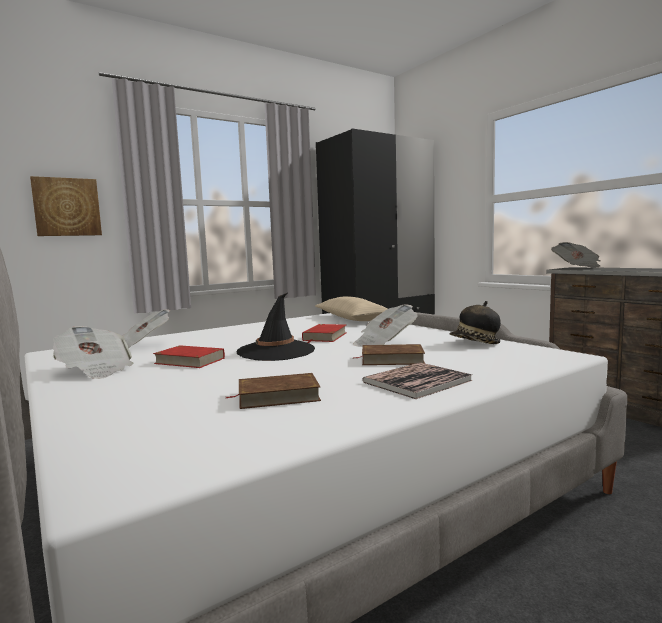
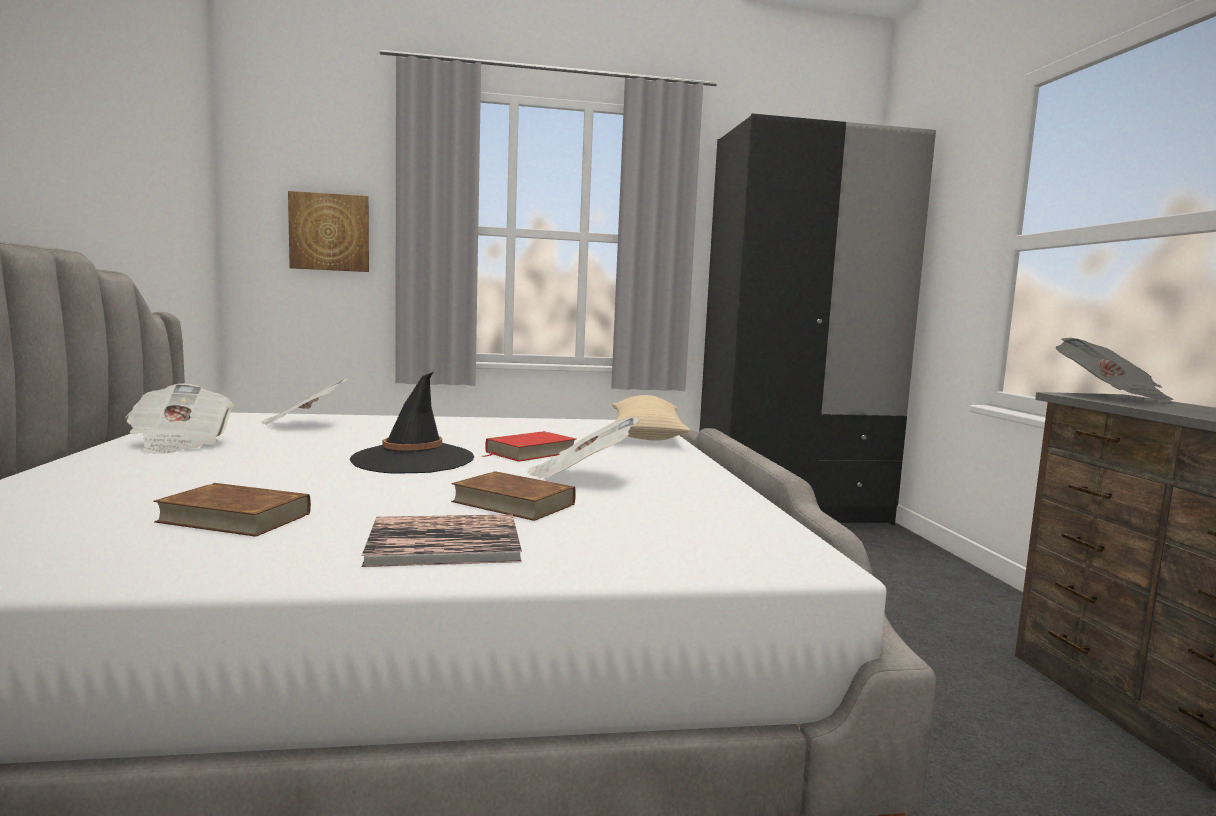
camera: 25 degrees right, 0 degrees up
(189, 361) = (290, 452): red book -> none
(475, 343) = (713, 506): hat -> none

